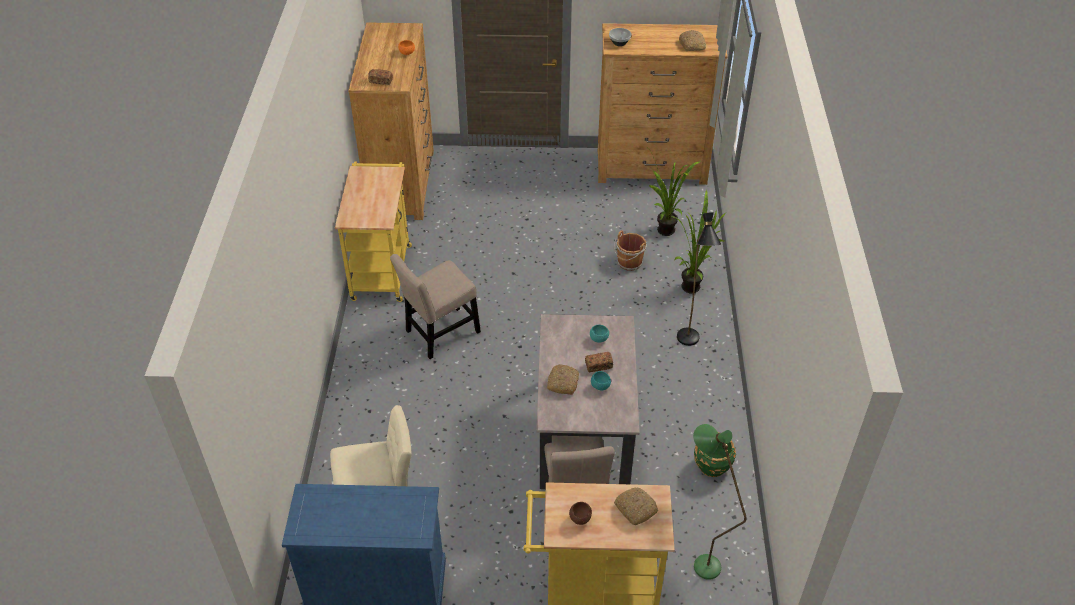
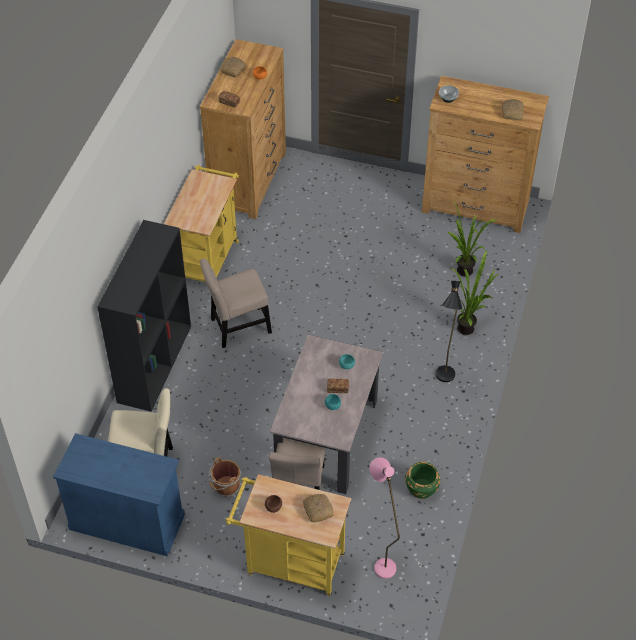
camera: 15 degrees right, 5 degrees up
(354, 391) = (154, 363): none -> black bookcase
(562, 382) = (304, 396): bread -> bread (233, 69)
(629, 263) = (420, 296): brown bucket -> brown bucket (225, 487)
(699, 560) = (381, 562): green floor lamp -> pink floor lamp

